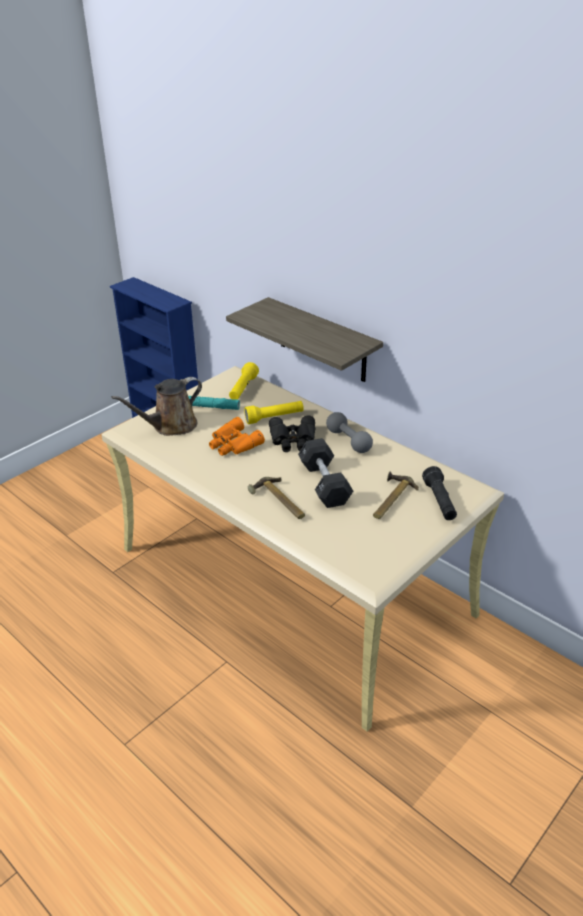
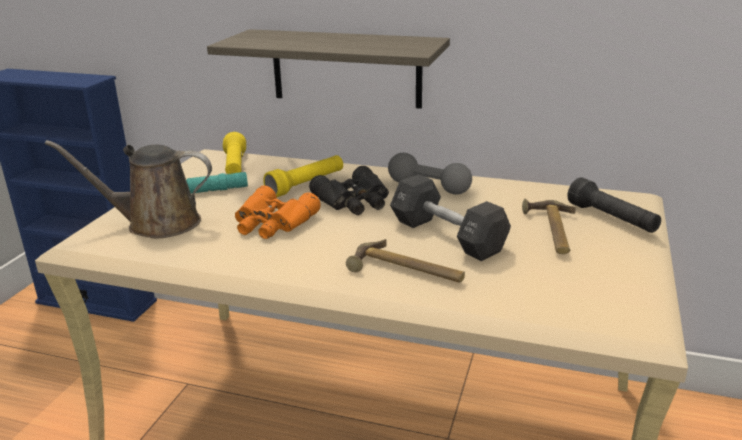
camera: 25 degrees left, 10 degrees down
(171, 426) = (156, 223): brown watering can -> brown watering can turned 60 degrees clockwise

